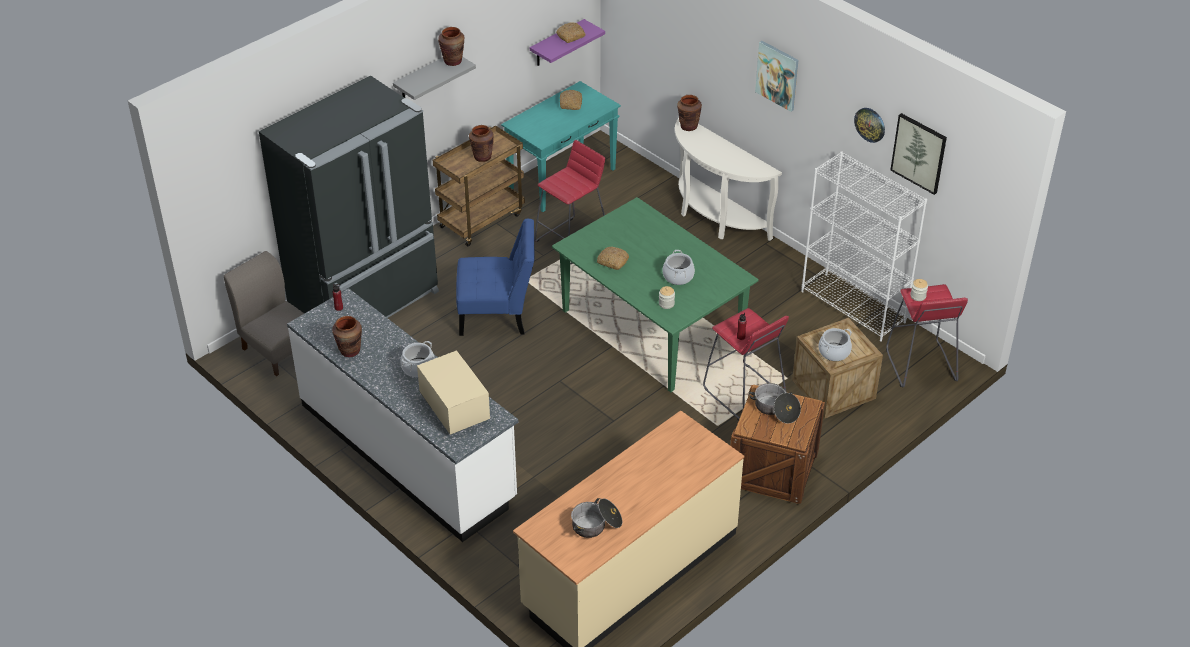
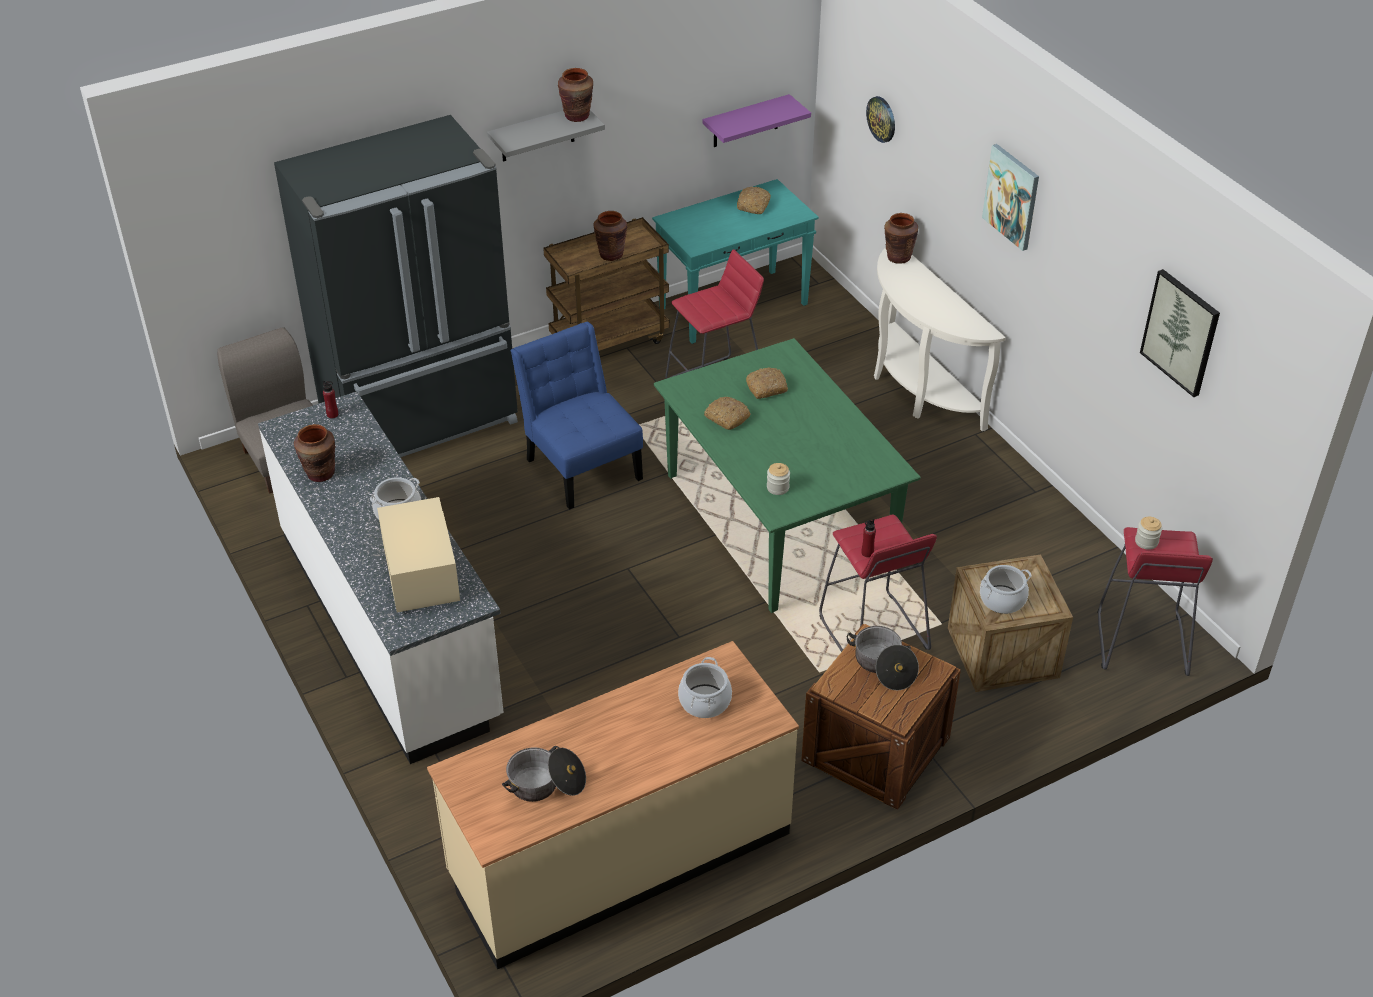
camera: 15 degrees right, 0 degrees up
(497, 314) = (581, 465): blue chair -> blue chair turned 135 degrees counterclockwise
(571, 36) = (763, 113): bread -> bread (767, 387)
(678, 276) = (808, 453): cooking pot -> cooking pot (705, 701)
(853, 307) = (1070, 542): white bookcase -> none
(870, 124) = (1121, 281): wall clock -> wall clock (881, 119)

